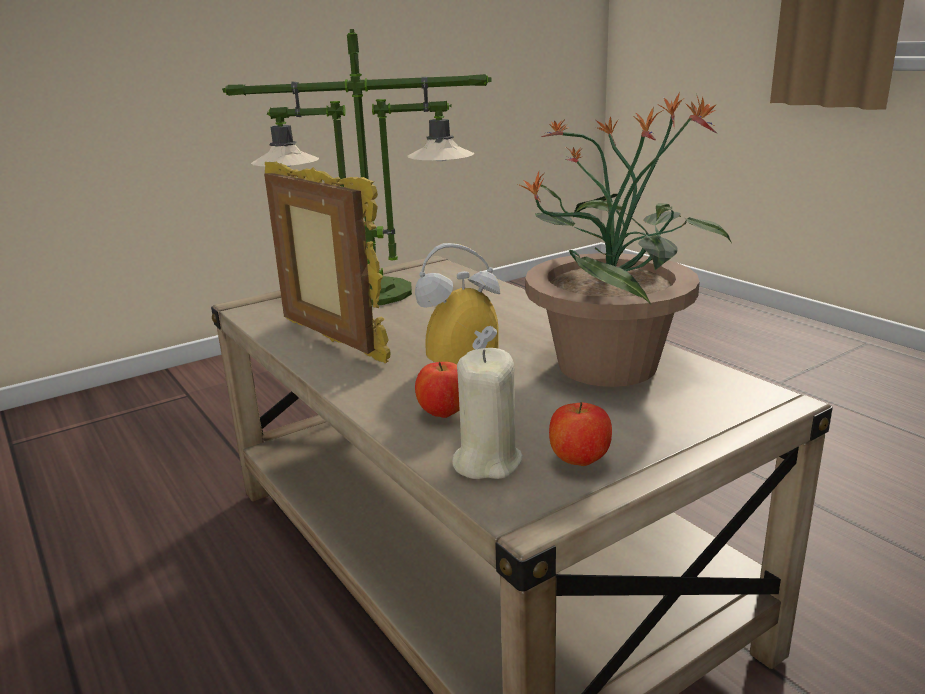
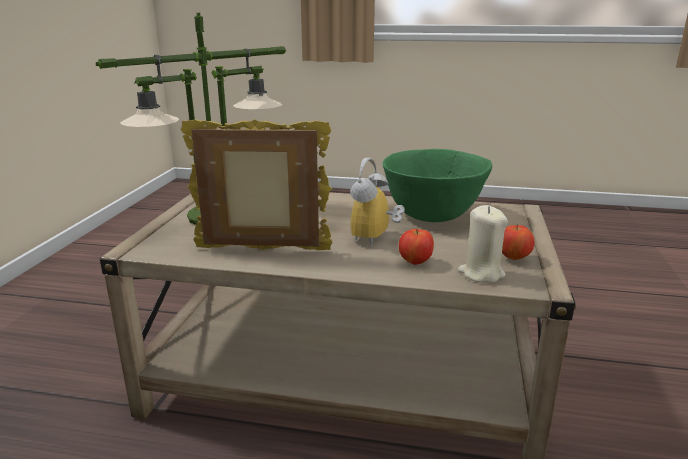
camera: 45 degrees left, 0 degrees up
(610, 364) = (433, 215): potted plant -> green bowl

